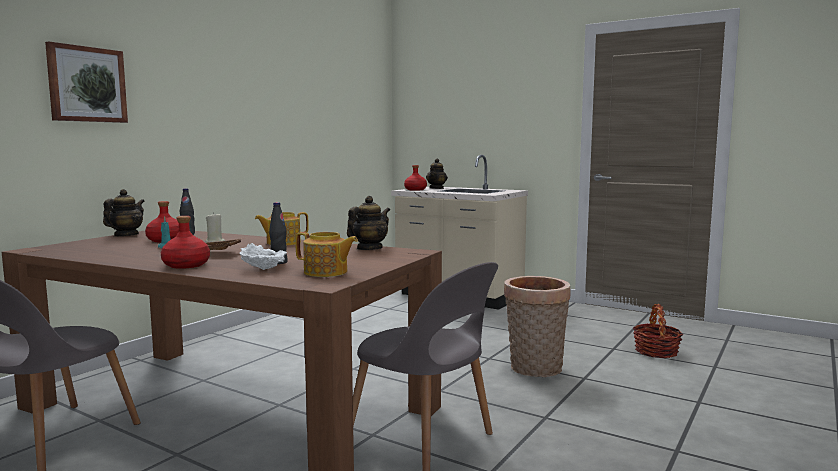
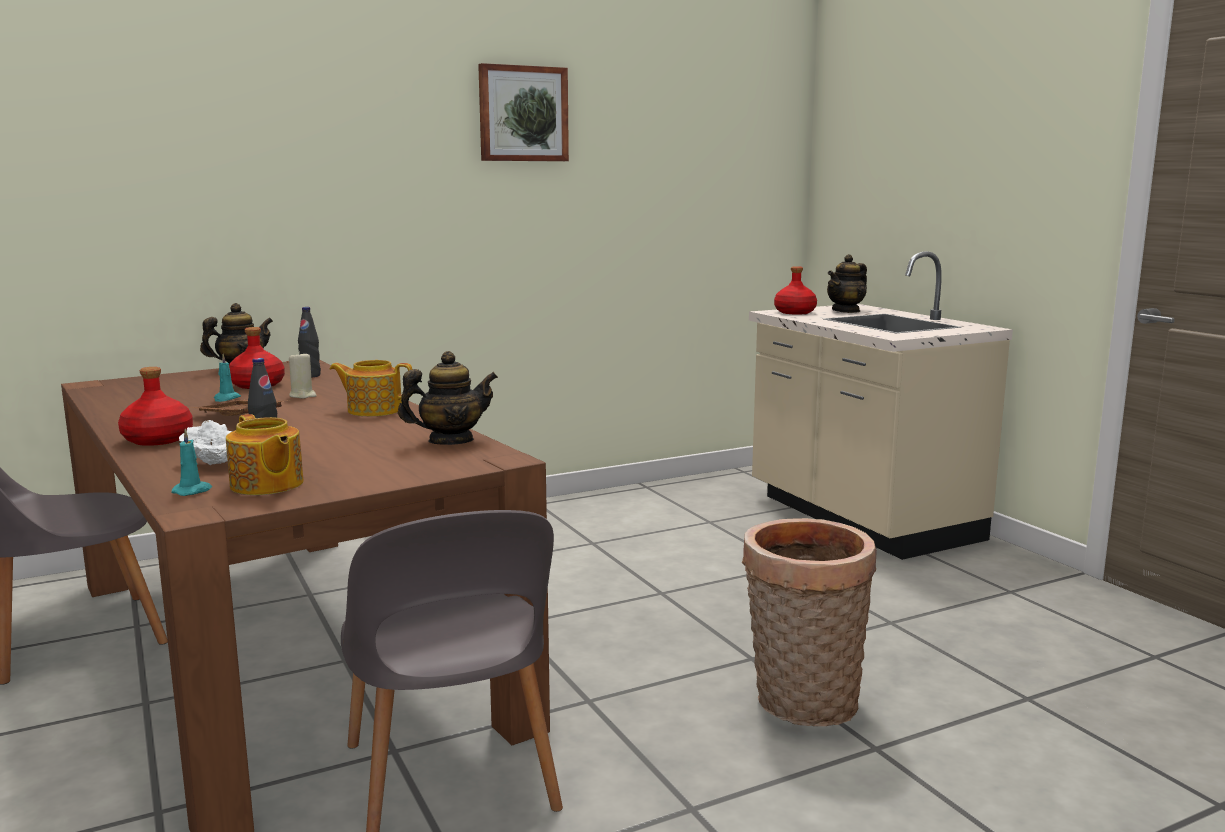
camera: 30 degrees right, 5 degrees up
(86, 84) = (206, 150): picture -> picture (523, 114)
(291, 279) = (193, 491): none -> turquoise candle
(656, 351) = (1119, 730): basket -> none

